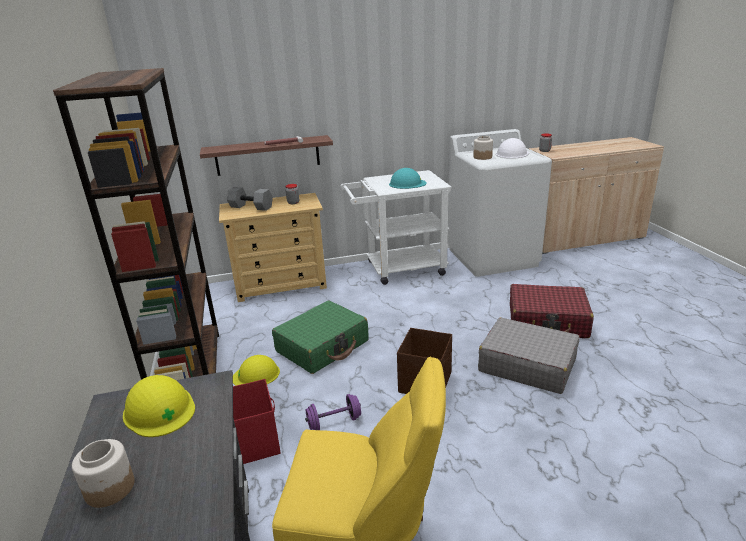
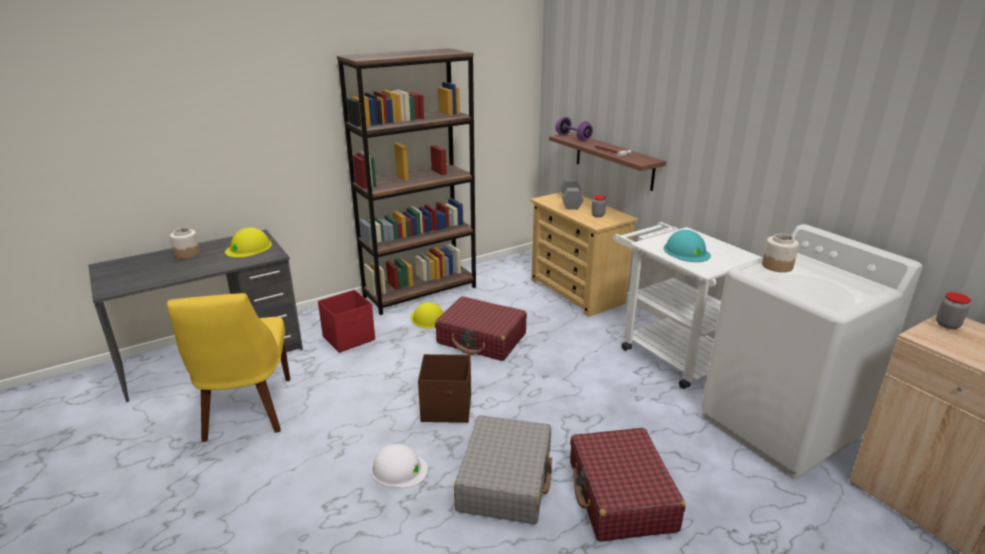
camera: 70 degrees right, 0 degrees up
(323, 346) = (482, 339): green suitcase -> red suitcase
(334, 422) = (378, 368): purple dumbbell -> purple dumbbell (573, 138)
(512, 154) = (825, 285): white hard hat -> white hard hat (398, 469)

